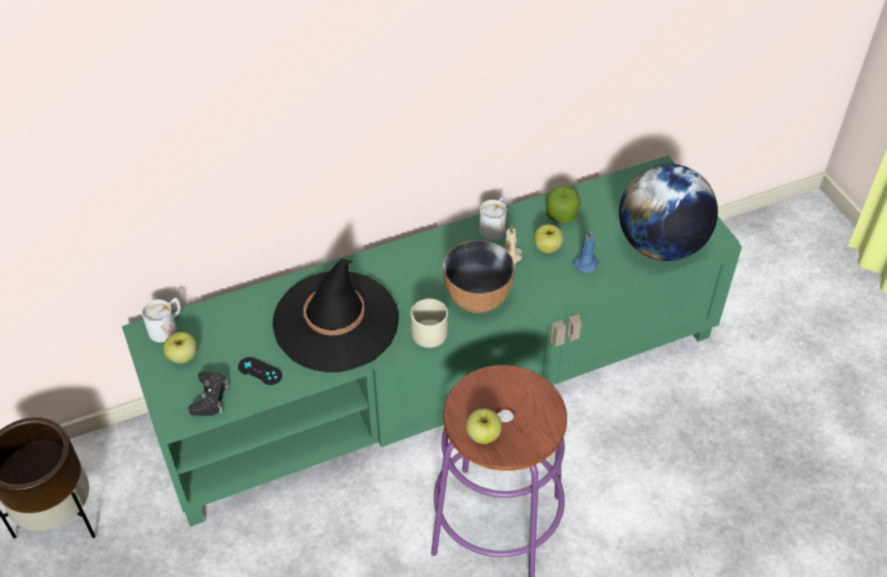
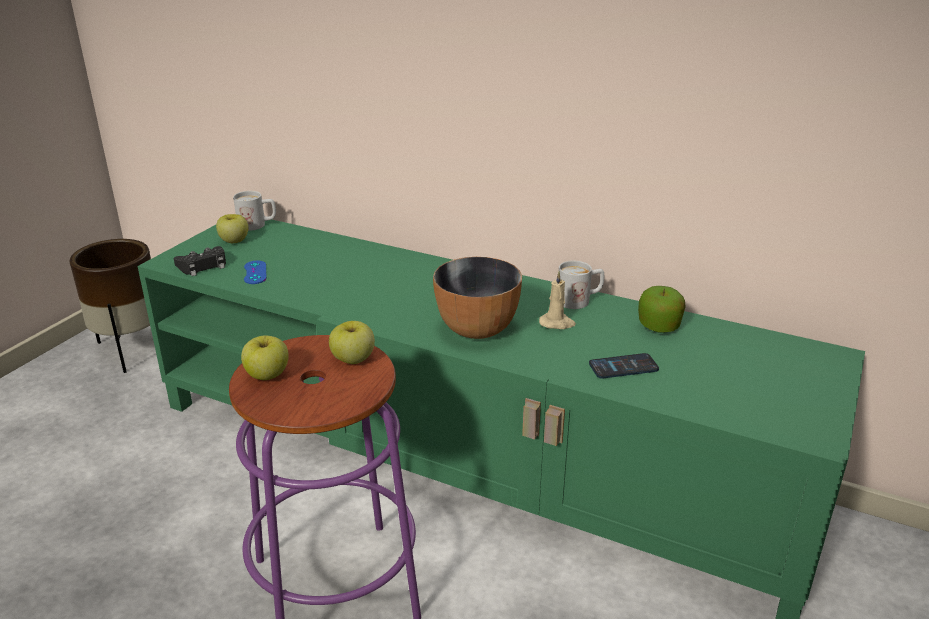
camera: 50 degrees right, 20 degrees down
(260, 371) = (255, 272): black game controller -> blue game controller
(336, 322) = (351, 279): black hat -> none
(429, 329) = (403, 322): beige mug -> none
(547, 248) = (602, 337): apple -> apple (353, 359)
(586, 263) = (623, 367): blue candle -> phone
(661, 245) = (733, 403): globe -> none

